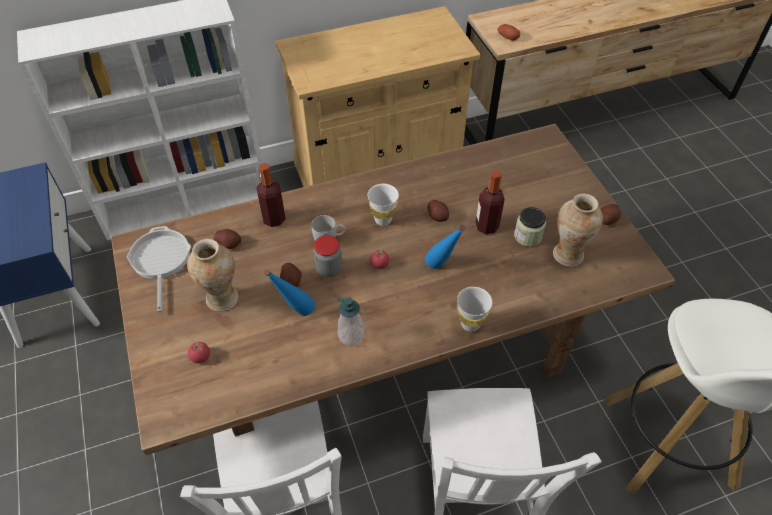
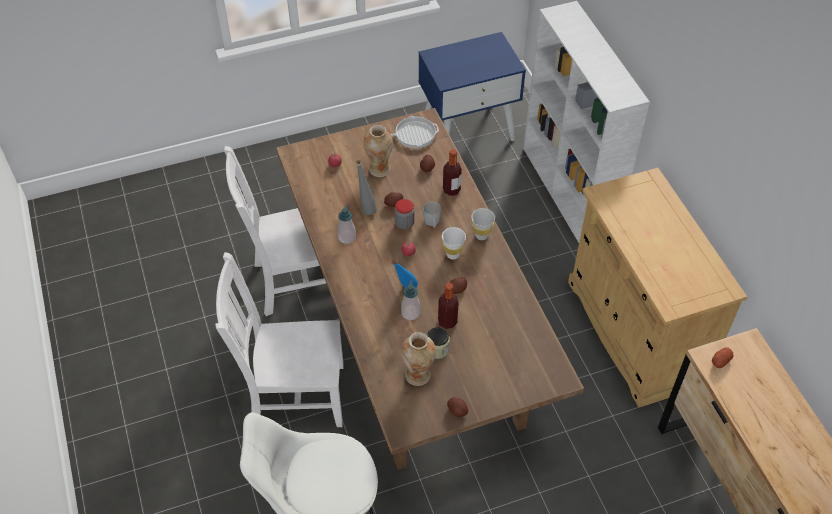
camera: 90 degrees right, 0 degrees up
(295, 313) = (366, 207): blue bottle -> grey bottle
(470, 324) = (353, 305): white cup -> white cup (481, 235)
(477, 262) = (410, 313): none -> soap dispenser

